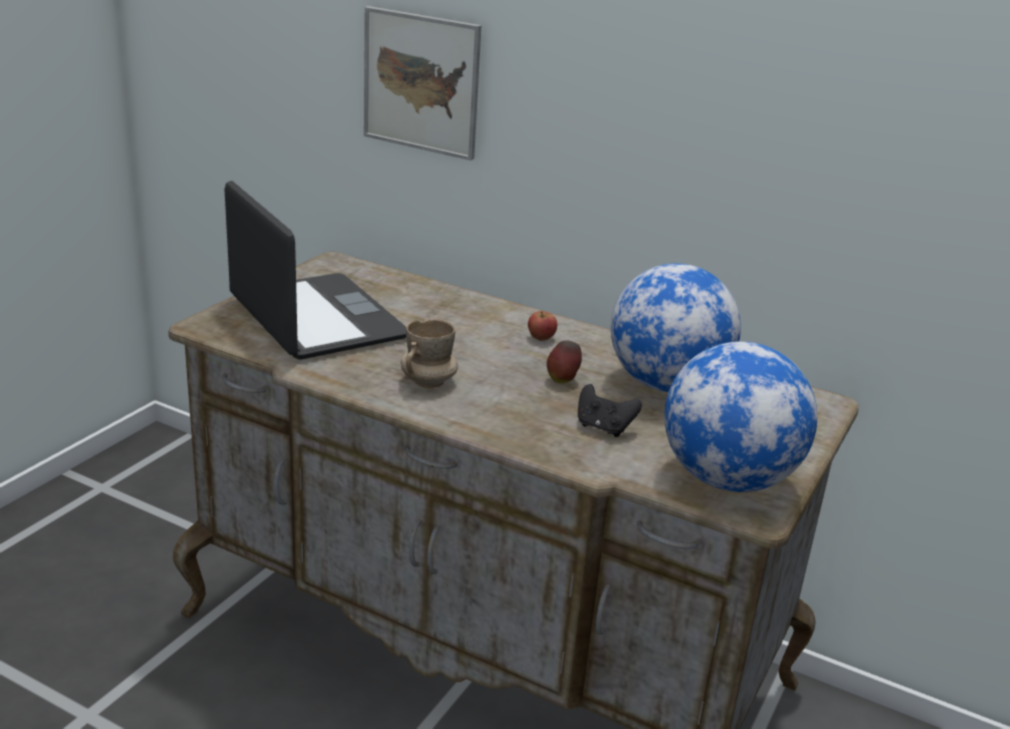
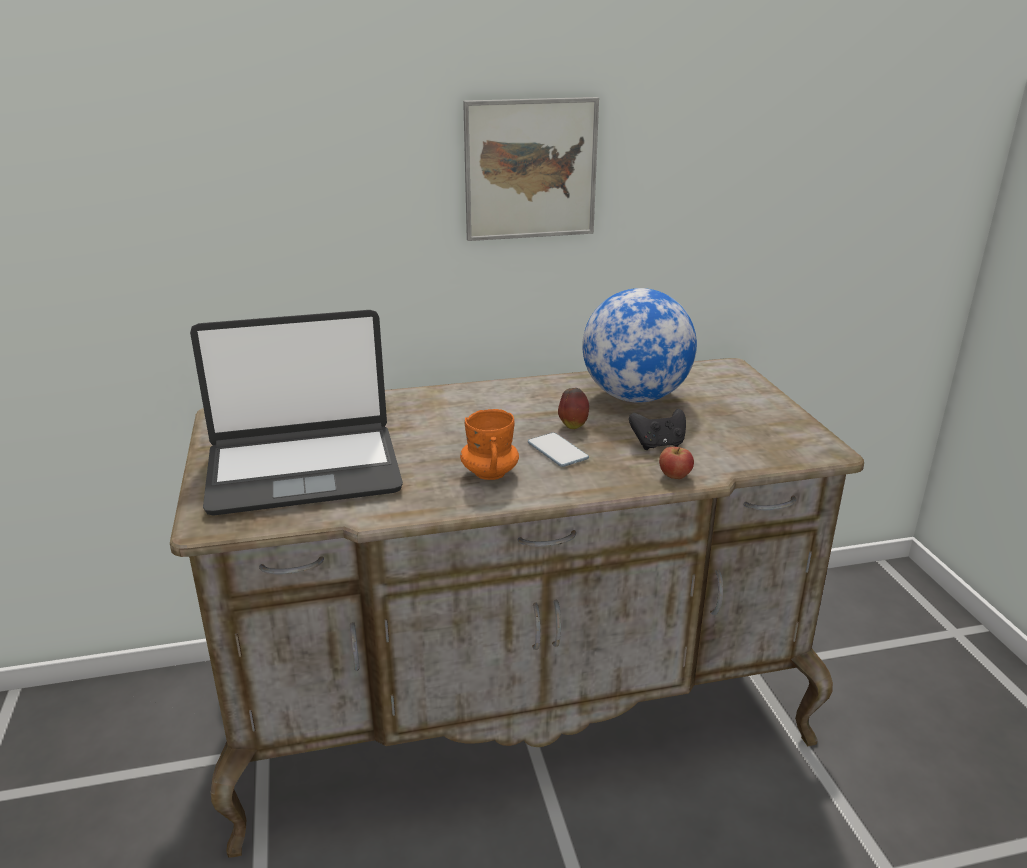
camera: 40 degrees left, 0 degrees up
(315, 319) = (303, 470): laptop -> laptop turned 150 degrees clockwise
(421, 82) = (277, 196): picture -> picture (530, 169)
(428, 381) = (489, 473): beige mug -> orange mug
(510, 391) = (557, 451): none -> phone
(541, 338) = (501, 403): apple -> apple (674, 476)
(727, 479) = (779, 440): globe -> none

